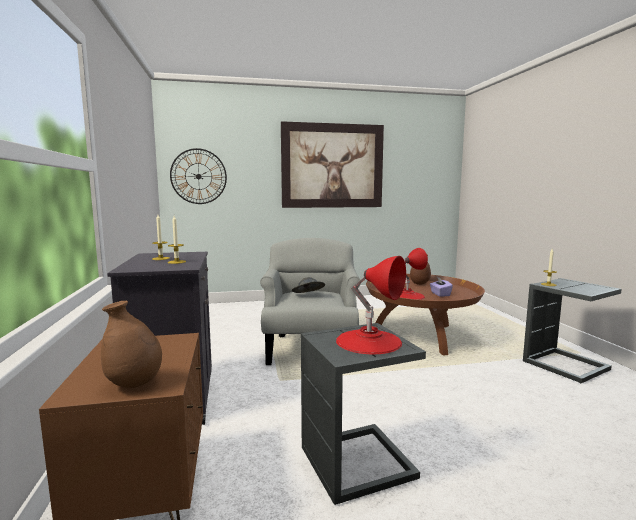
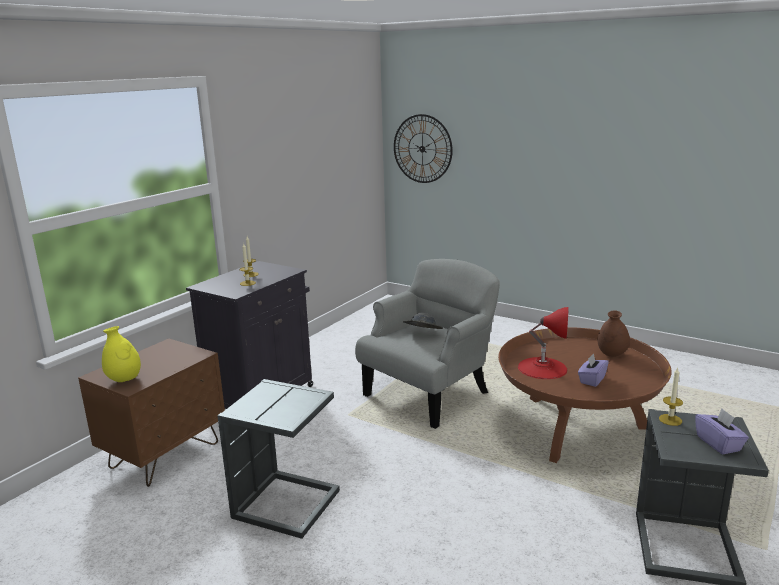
camera: 45 degrees right, 10 degrees up
(134, 384) = (124, 380): brown vase -> yellow vase
(332, 166) = (594, 141): picture -> none
(369, 341) = (282, 405): red table lamp -> none
(585, 286) = (718, 443): none -> purple tissue box

